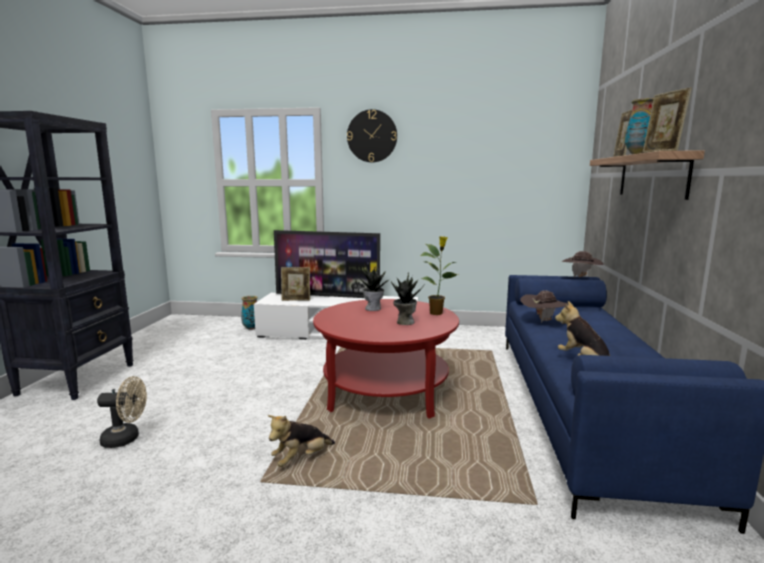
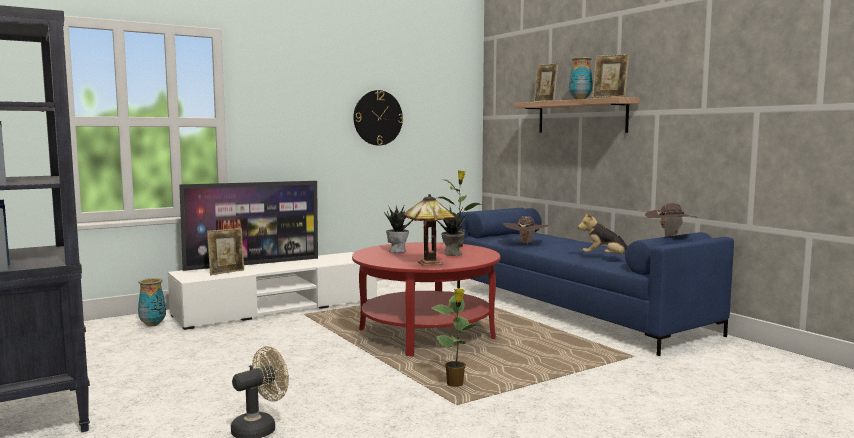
camera: 40 degrees left, 5 degrees down
(301, 459) = (456, 385): plush toy -> potted plant
(353, 329) = (428, 264): none -> table lamp
(372, 136) = (285, 68): wall clock -> wall clock (378, 118)
(581, 277) = (515, 208): brown hat -> brown hat (670, 236)

